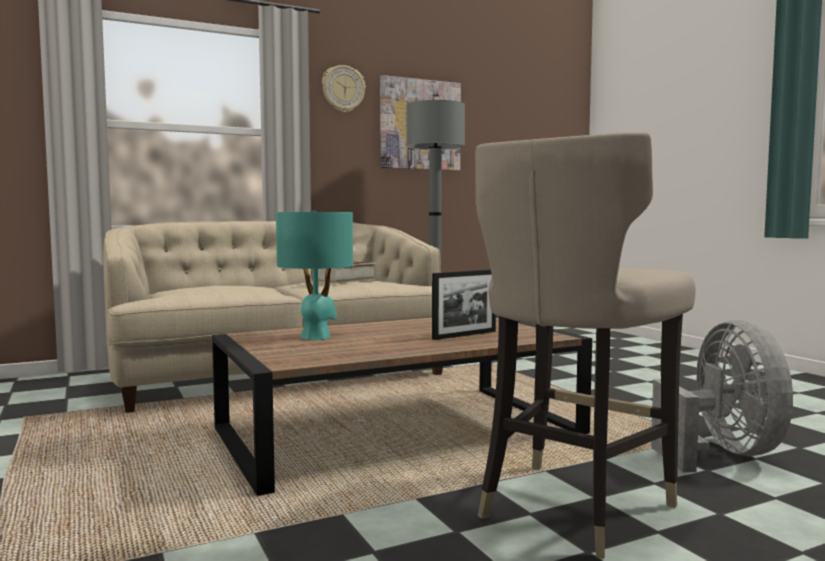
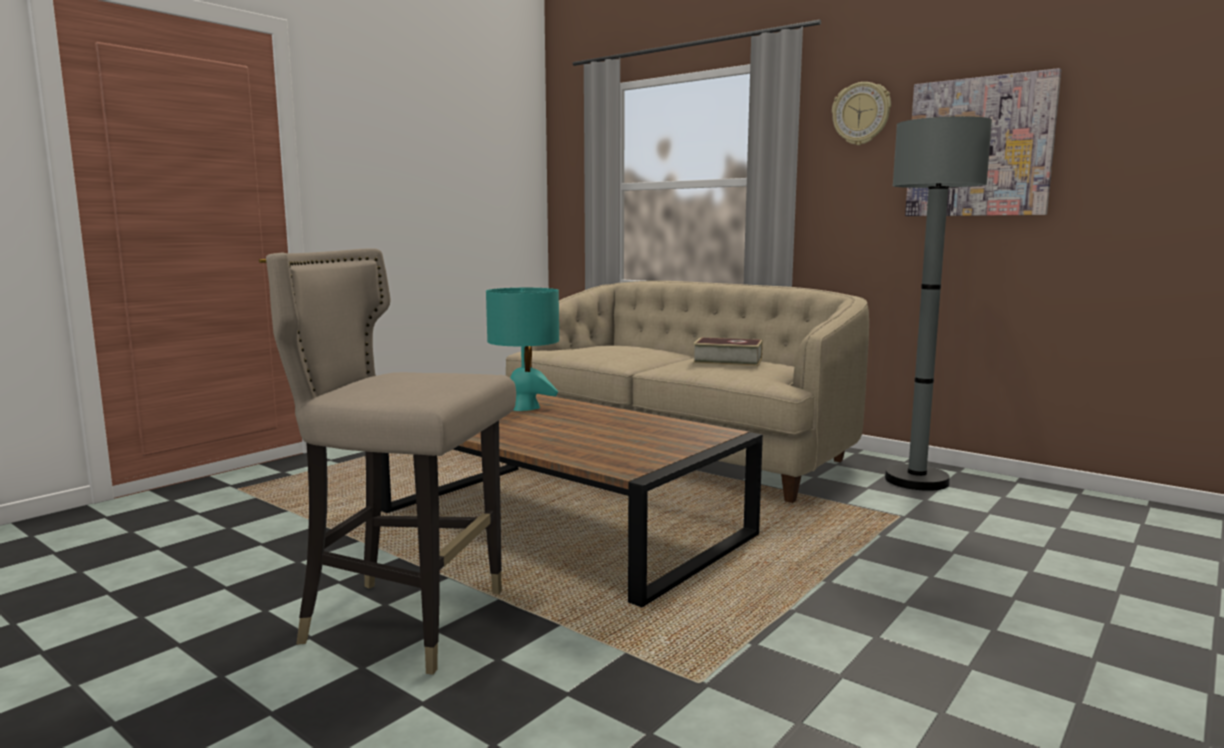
camera: 65 degrees right, 5 degrees up
(464, 335) = (588, 441): picture frame -> none
(722, 454) = (644, 704): grey fan -> none

